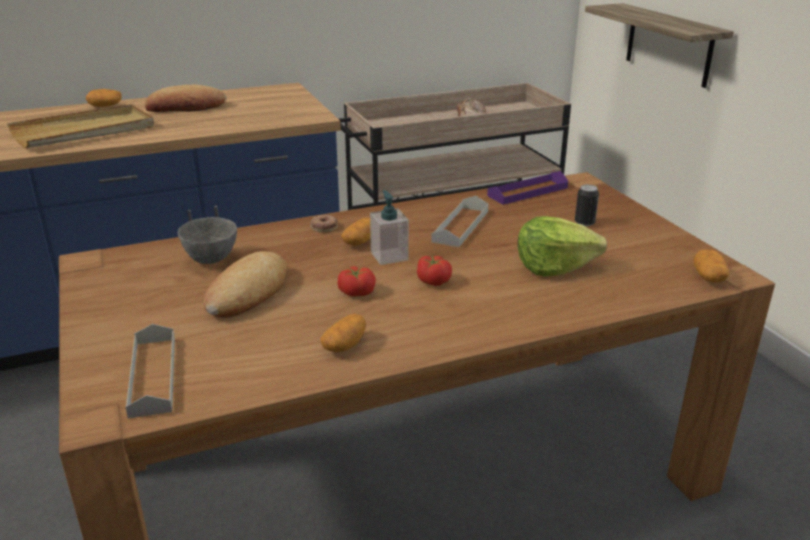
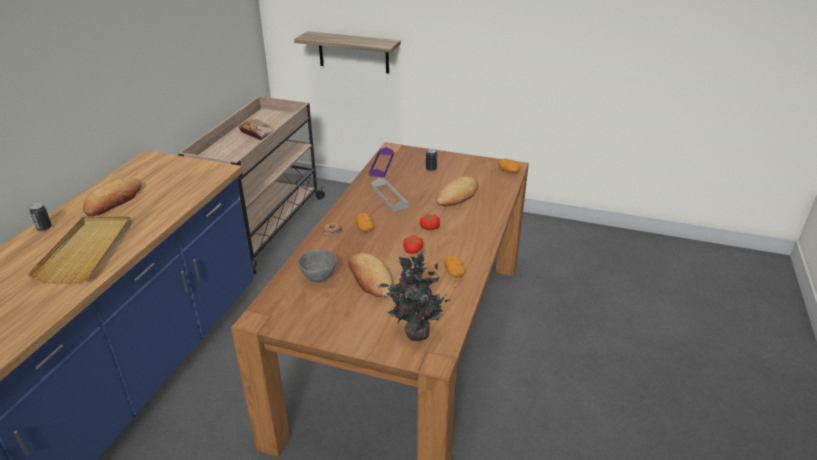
camera: 50 degrees left, 5 degrees up
(105, 106) = (44, 228): potato -> can
(153, 375) = (415, 334): grey tray -> potted plant
(389, 256) = (391, 227): soap dispenser -> none
(554, 267) = (457, 195): lettuce -> bread

